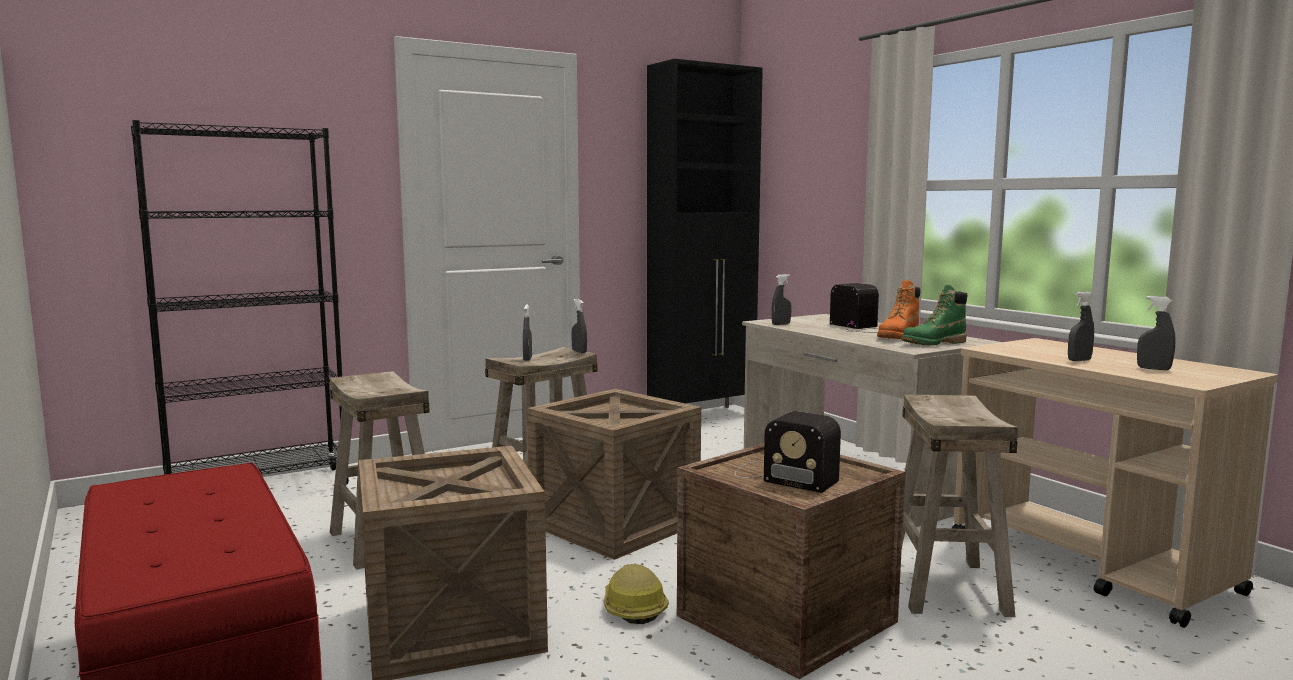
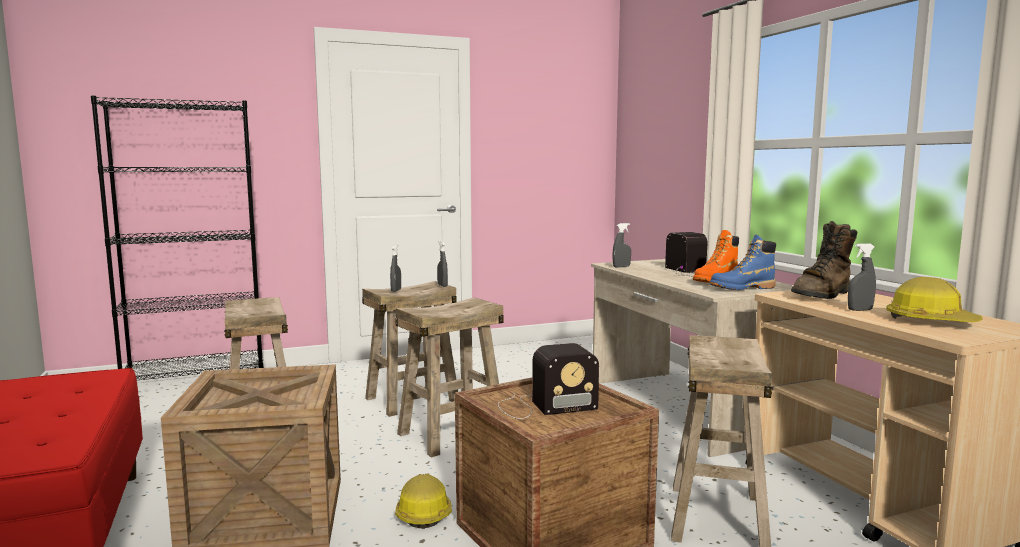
camera: 10 degrees right, 0 degrees up
(615, 524) = (452, 434): crate -> beige stool
(703, 416) = (578, 343): black cabinet -> none
(781, 476) = (543, 406): radio -> radio turned 60 degrees counterclockwise
(933, 344) = (742, 288): green boot -> blue boot
(1029, 347) = (823, 295): none -> brown boot
(1153, 369) = (930, 321): grey spray bottle -> hard hat

